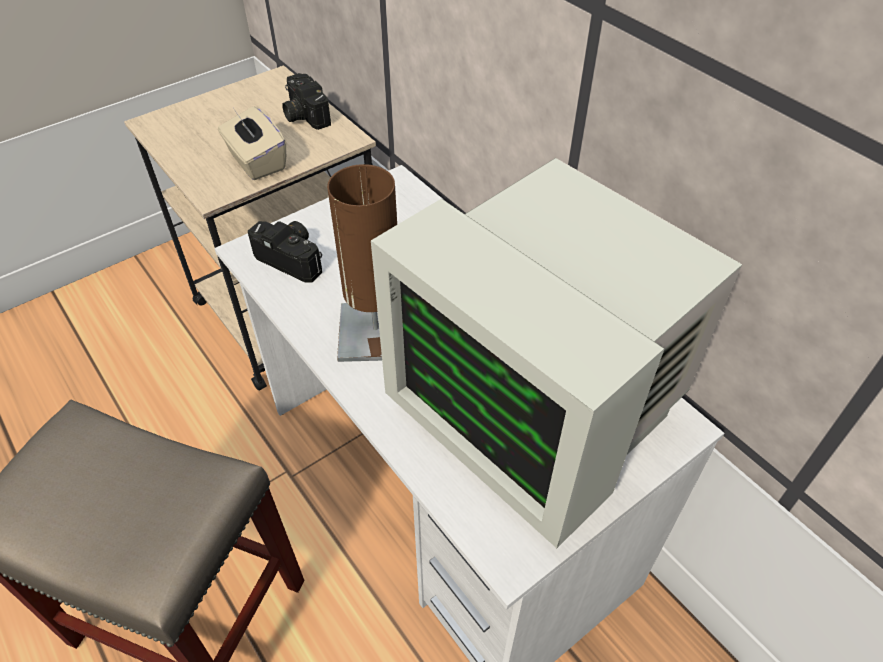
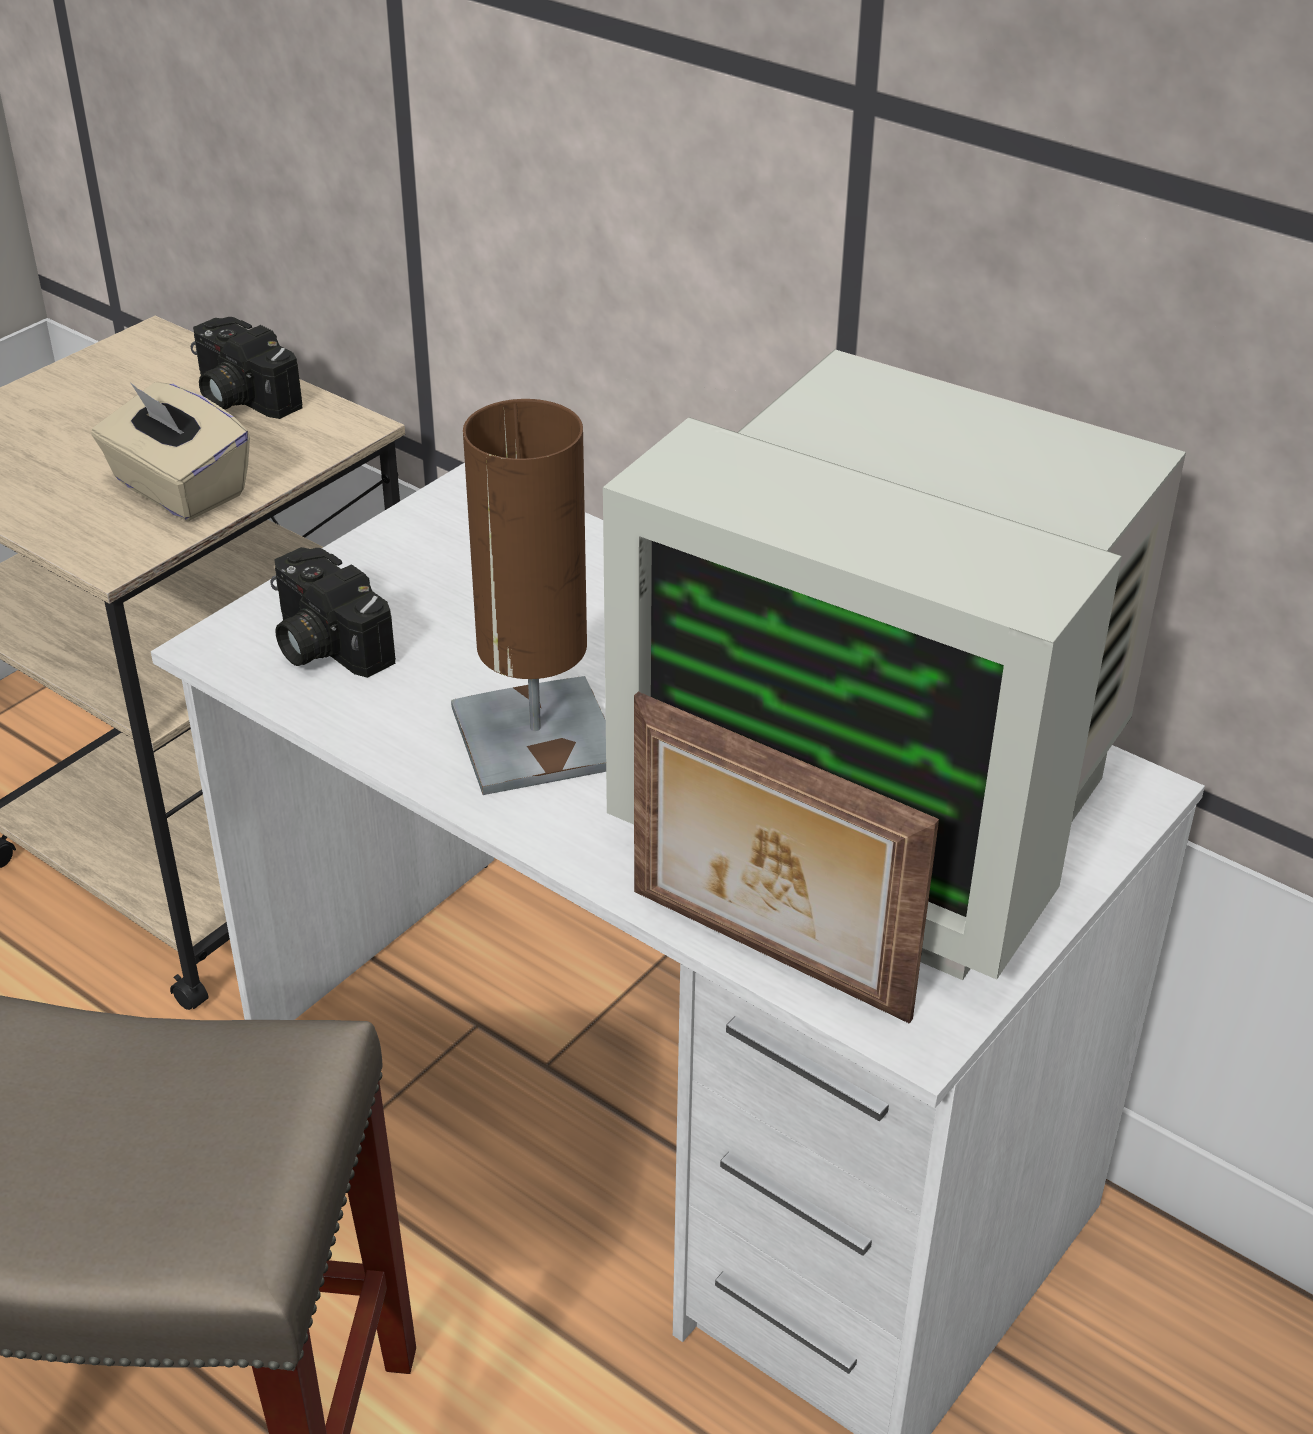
camera: 15 degrees left, 10 degrees down
(293, 258) = (322, 644): camera -> camera turned 150 degrees counterclockwise
(445, 492) = (765, 956): none -> picture frame

